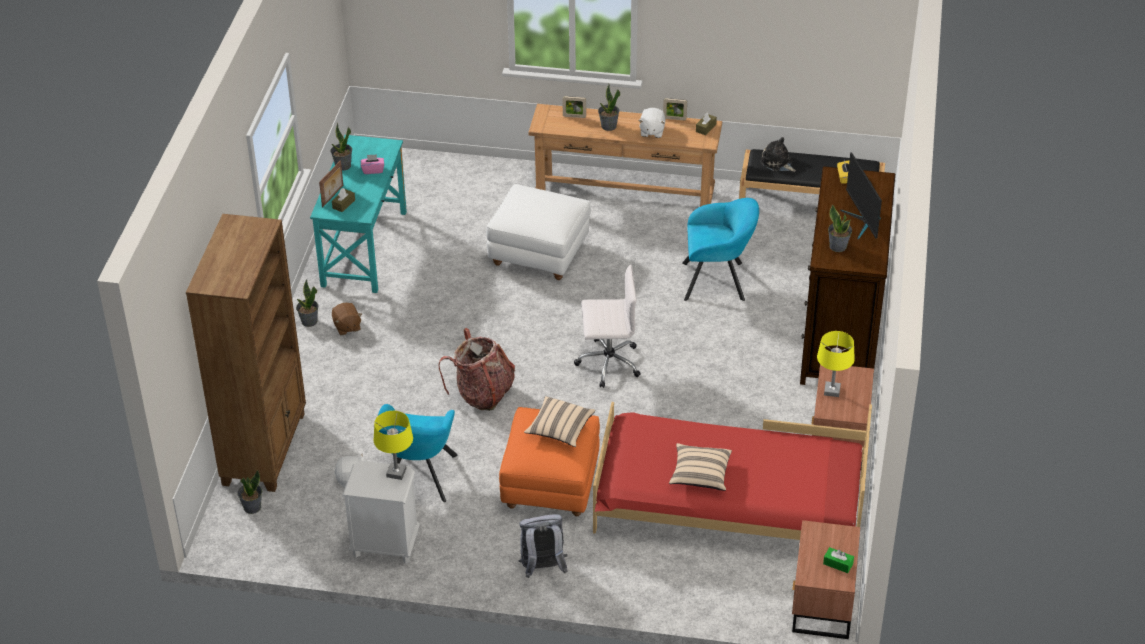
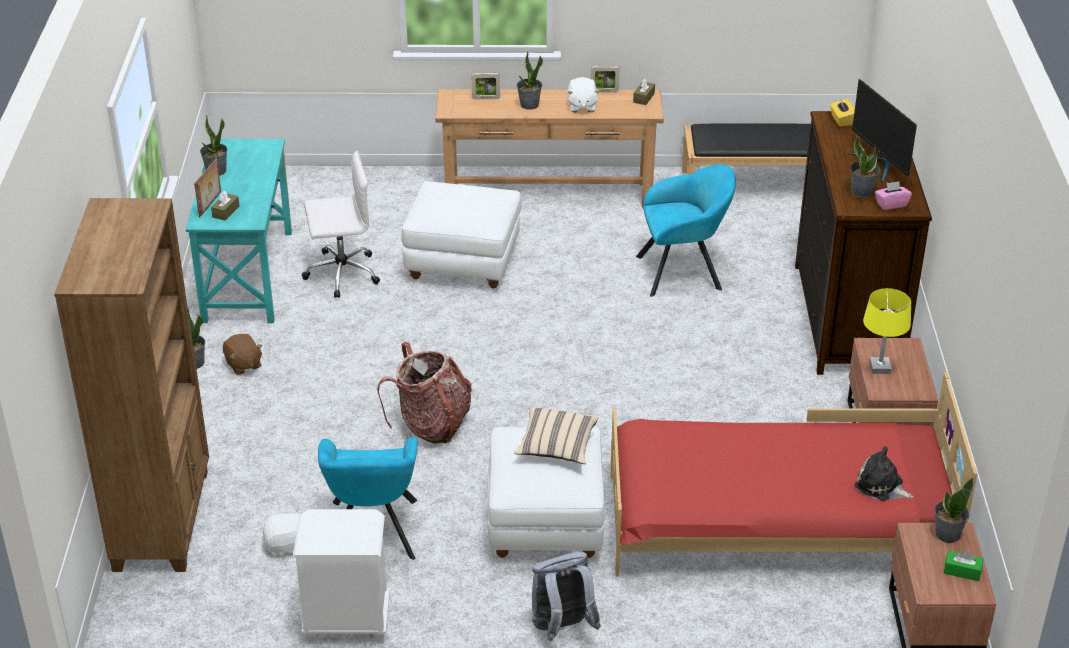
camera: 10 degrees left, 5 degrees down
(252, 507) = (157, 594): potted plant -> potted plant (947, 534)
(373, 170) = (255, 172): pink tissue box -> pink tissue box (891, 204)
(396, 473) = (361, 519): yellow table lamp -> none
(551, 485) = (546, 523): orange ottoman -> white ottoman
(607, 362) = (578, 373): white office chair -> white office chair (341, 273)
(700, 475) = (748, 483): beige pillow -> none
(777, 163) = (727, 135): plush toy -> plush toy (881, 486)

